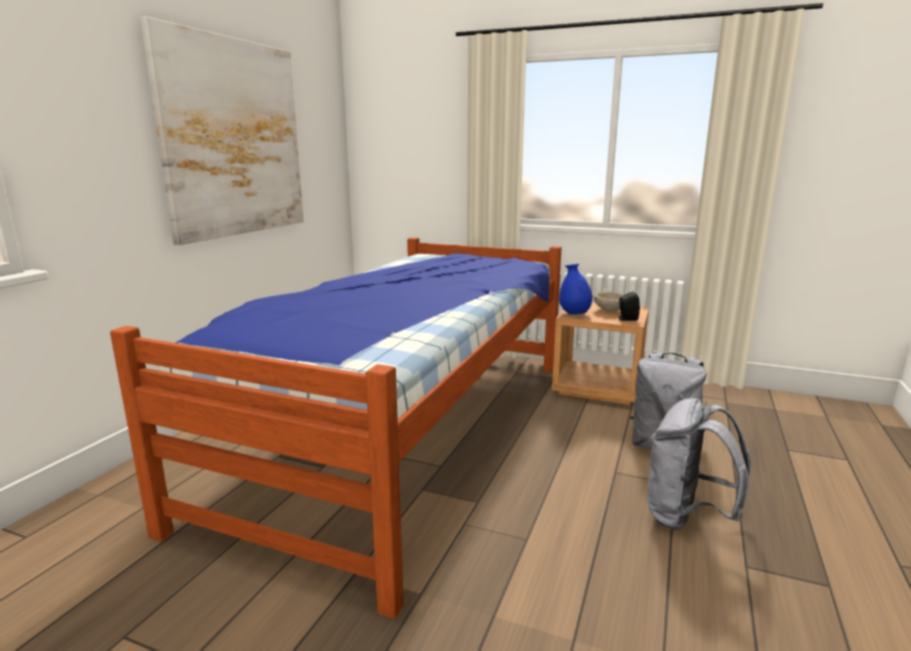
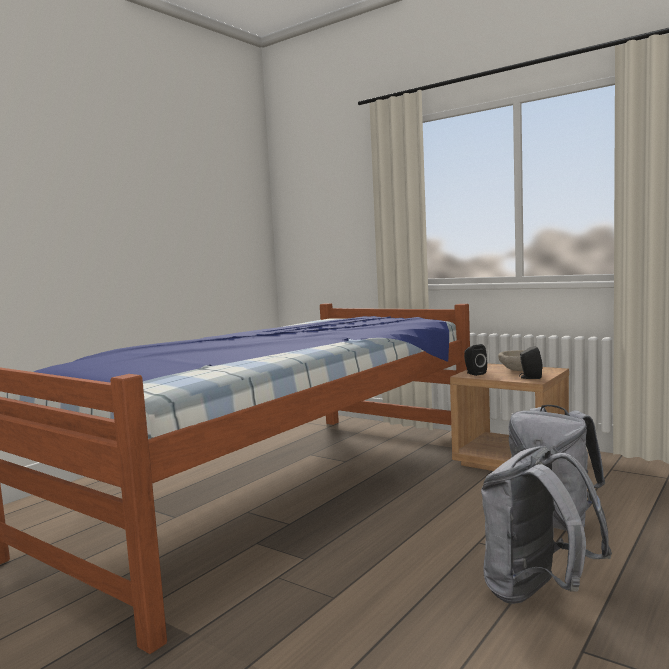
camera: 15 degrees right, 10 degrees down
(234, 139) = (143, 211): picture -> none
(574, 314) = (474, 373): blue vase -> black speaker

